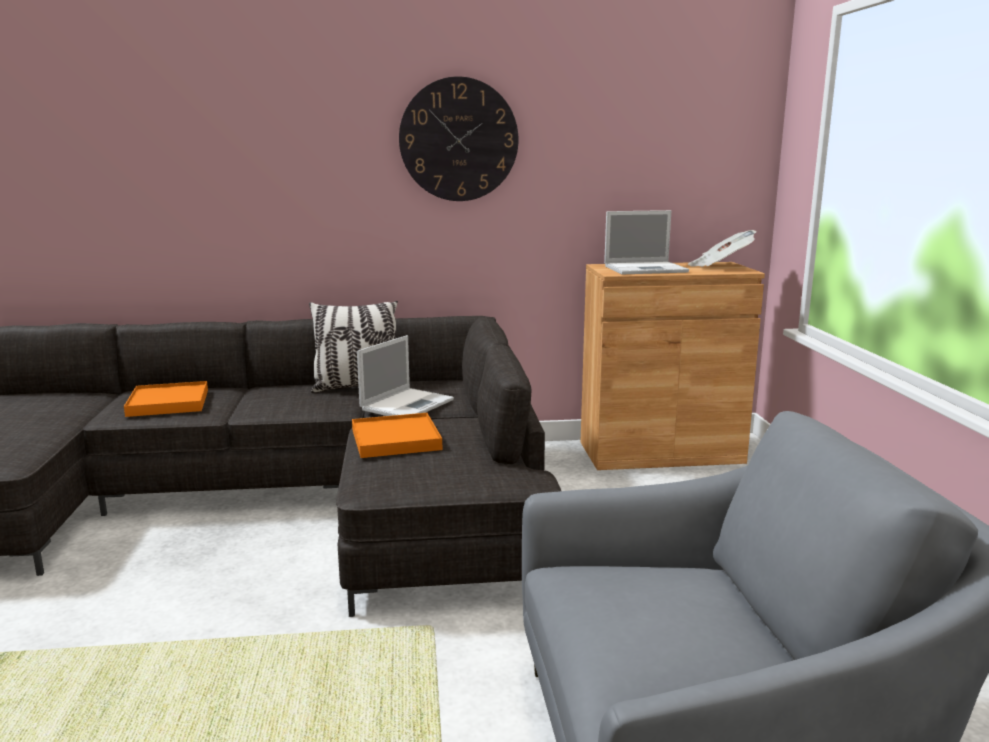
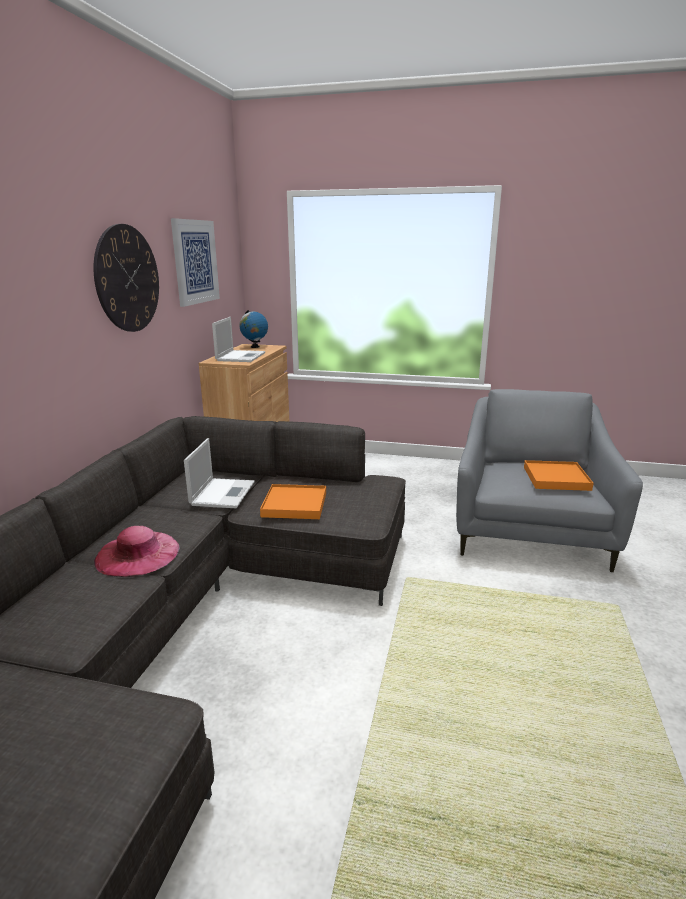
camera: 70 degrees left, 5 degrees up
(168, 403) = (74, 604): orange tray -> orange tray (556, 478)
(255, 402) = (137, 554): none -> pink hat
(357, 387) = (152, 507): pillow -> none
(408, 404) = (223, 493): laptop -> laptop turned 45 degrees clockwise
(622, 127) = (195, 262): none -> picture
(720, 266) = (255, 347): newspaper -> globe

